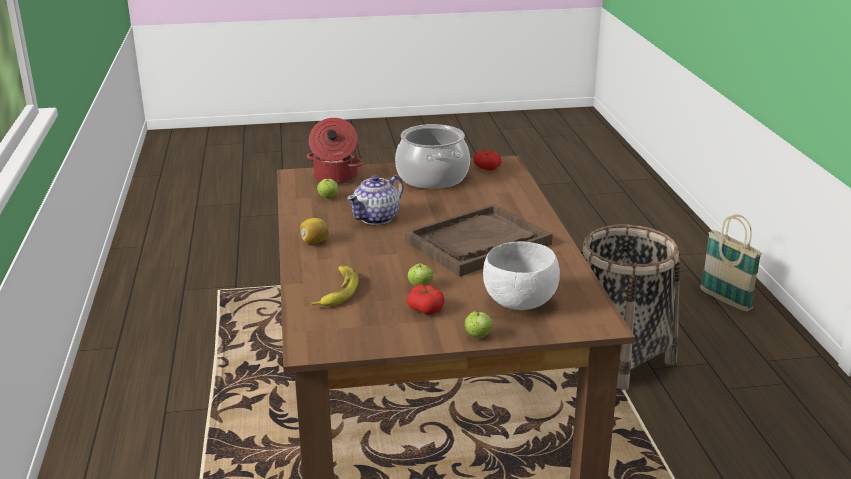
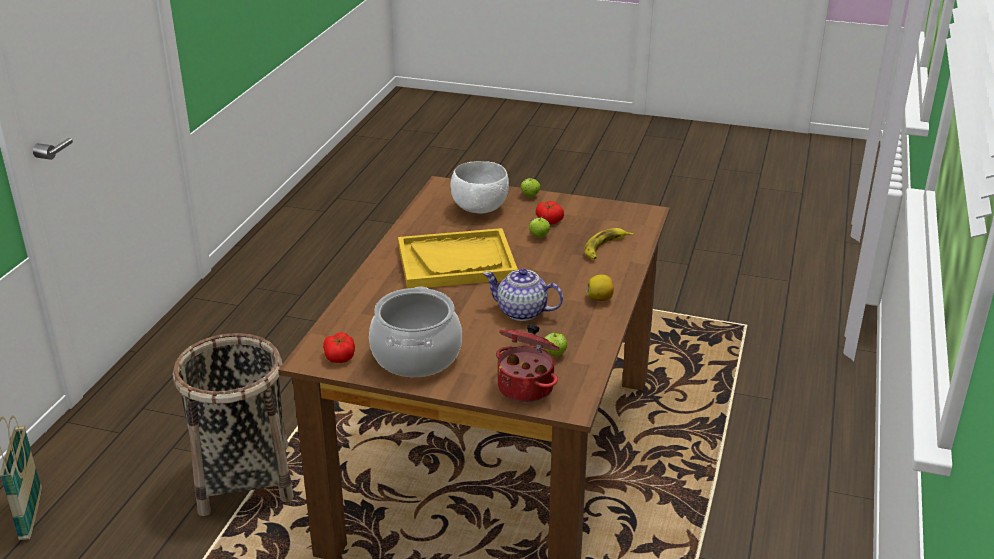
camera: 155 degrees left, 5 degrees up
(377, 218) = (522, 312): teapot -> teapot turned 135 degrees counterclockwise
(478, 243) = (457, 262): brown tray -> yellow tray

